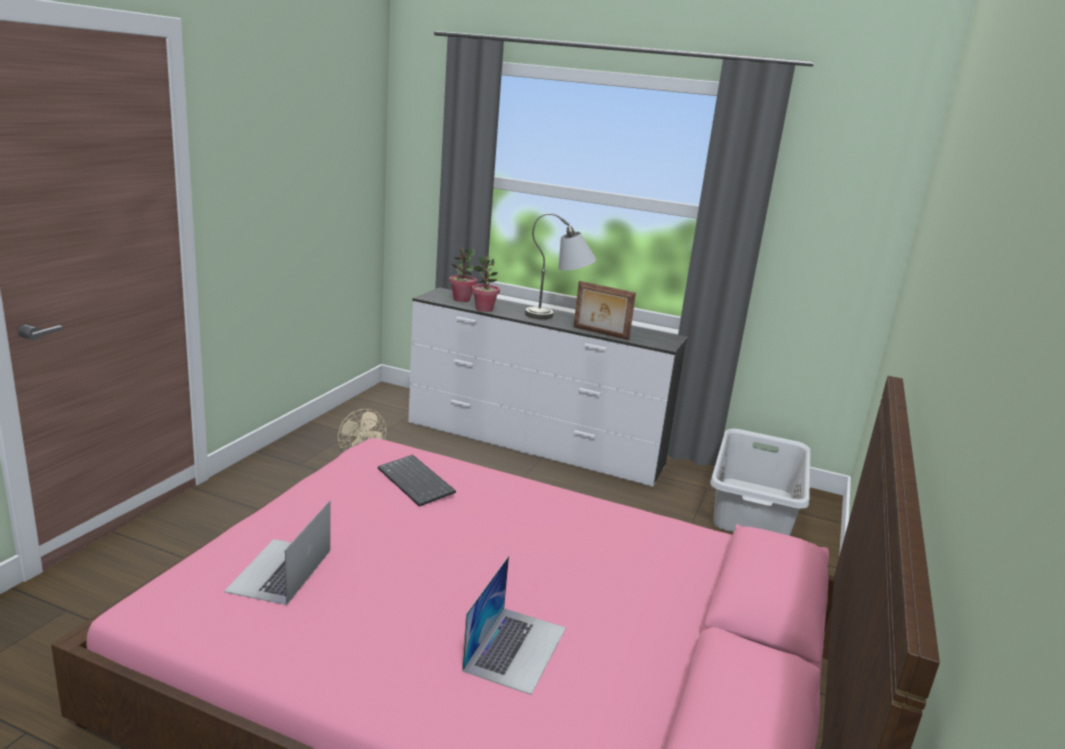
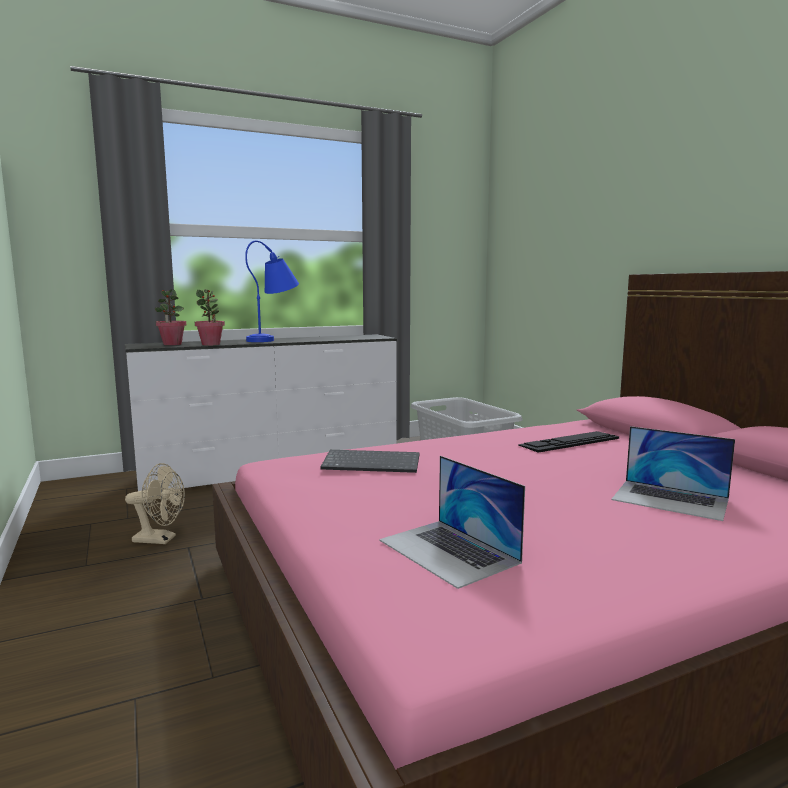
camera: 45 degrees left, 10 degrees down
(515, 648) = (670, 499): laptop -> laptop turned 150 degrees clockwise
(558, 316) = (274, 339): grey table lamp -> blue table lamp
(600, 333) = (330, 339): picture frame -> none
(633, 553) = (569, 441): none -> keyboard

